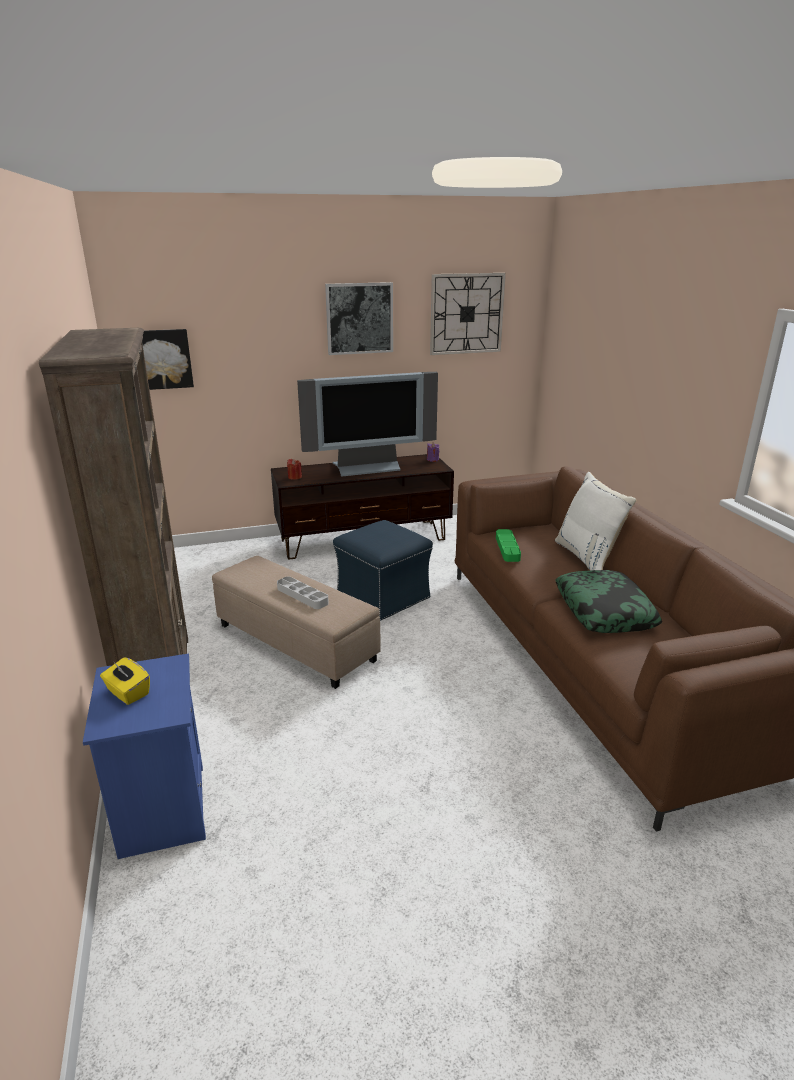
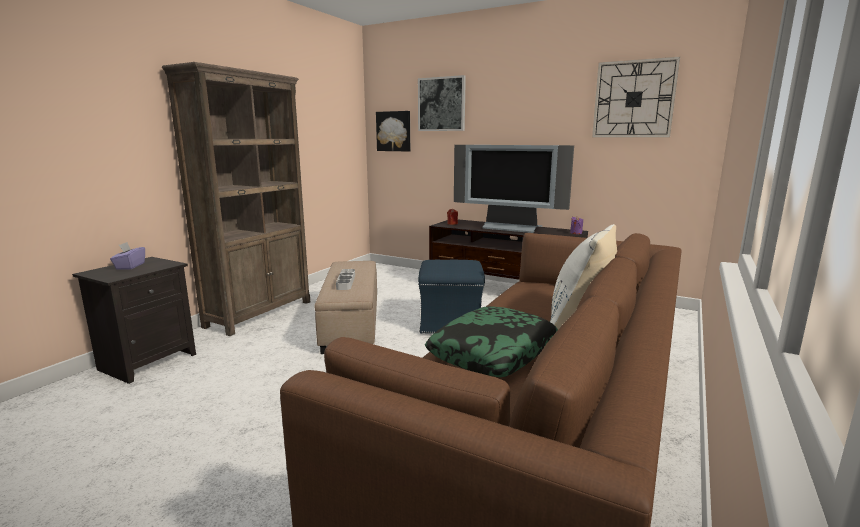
camera: 45 degrees right, 10 degrees down
(127, 693) = (130, 266): yellow tissue box -> purple tissue box
(161, 808) = (148, 361): blue nightstand -> black nightstand
(359, 318) = (530, 104): picture -> picture (441, 104)
(507, 548) = (517, 292): green tray -> none

